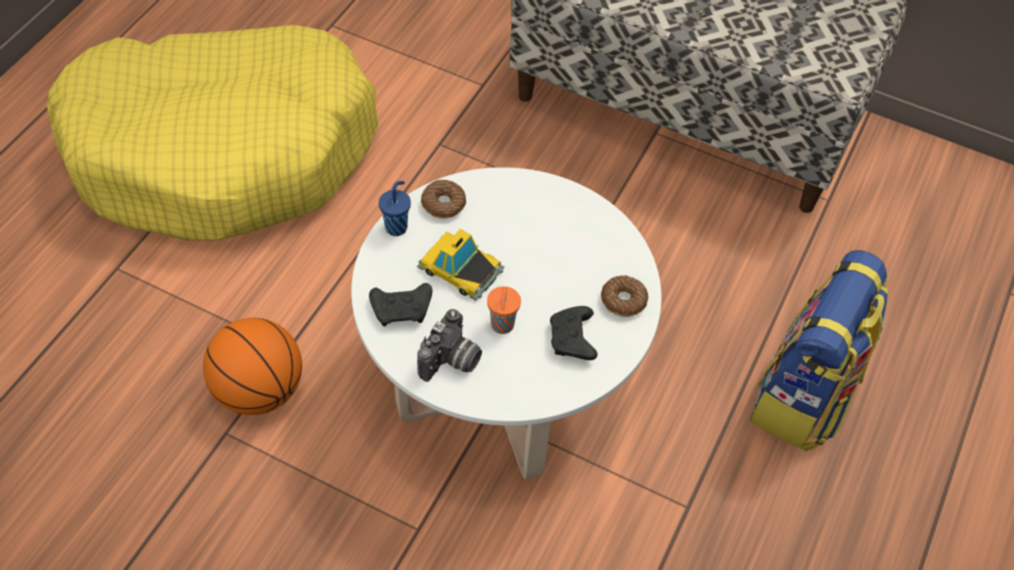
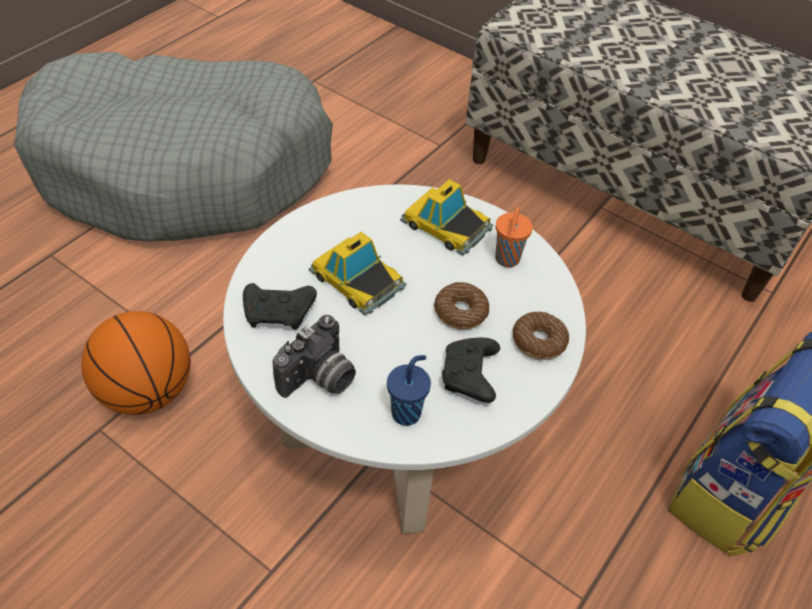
camera: 10 degrees right, 5 degrees down
(224, 151) = (185, 168): yellow dog bed -> grey dog bed
(397, 227) = (298, 227): blue cup -> blue cup (407, 412)
(443, 204) = (355, 212): donut -> donut (460, 312)
(502, 326) = (389, 348): orange cup -> orange cup (507, 260)
(526, 204) = (446, 225): none -> toy car

